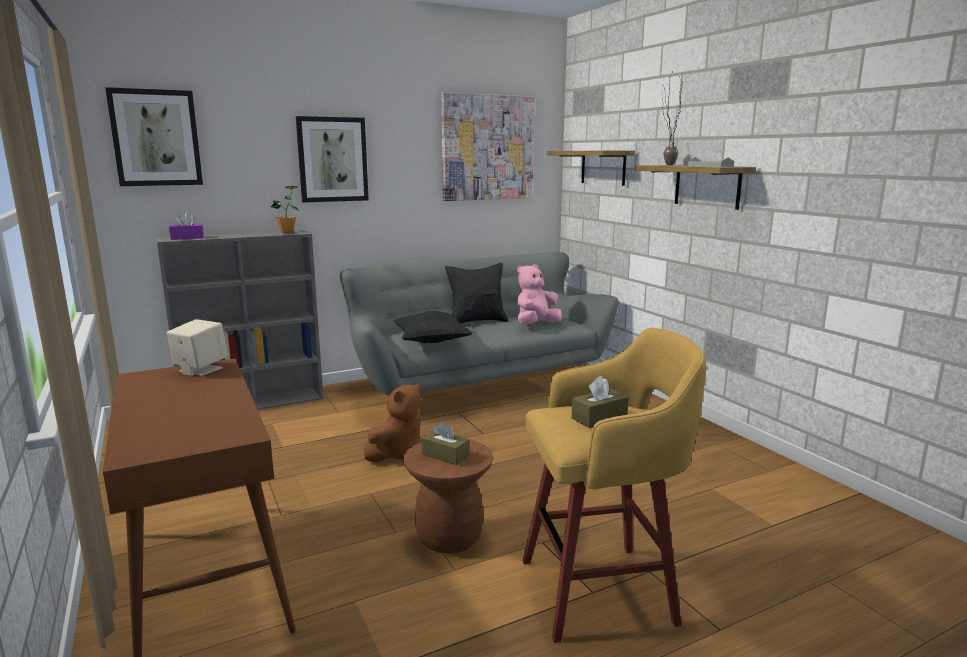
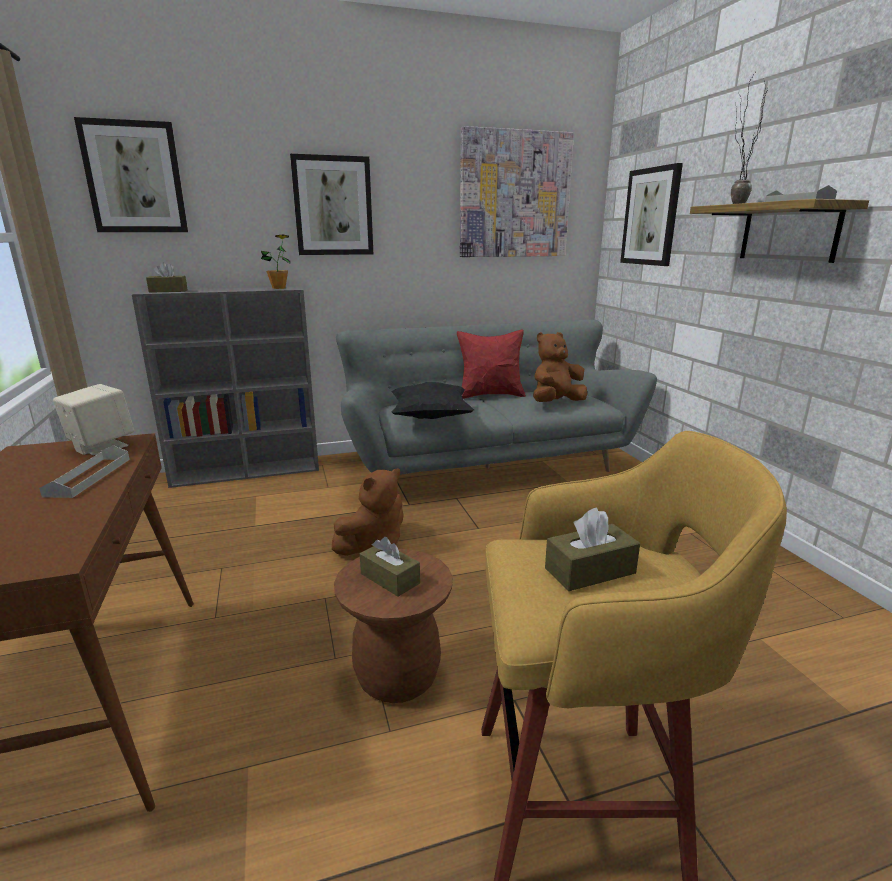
camera: 10 degrees right, 5 degrees up
(187, 238) = (168, 291): purple tissue box -> brown tissue box
(214, 389) = (89, 477): none -> grey tray
(477, 321) = (490, 395): black pillow -> red pillow
(536, 325) = (556, 403): pink plush toy -> brown plush toy
(603, 167) = (651, 217): shelf -> picture

